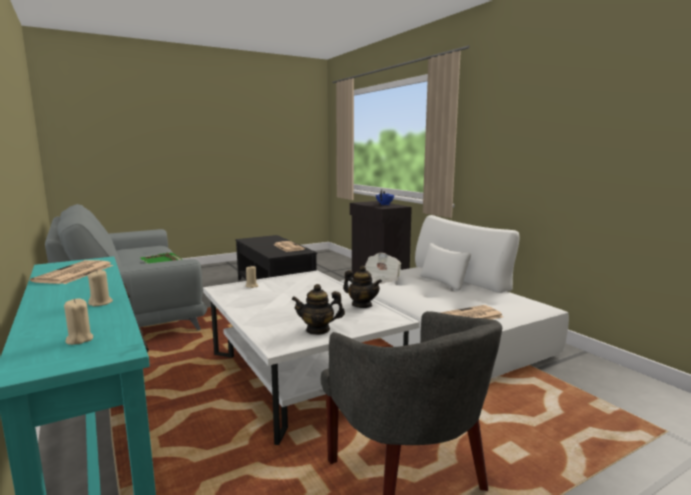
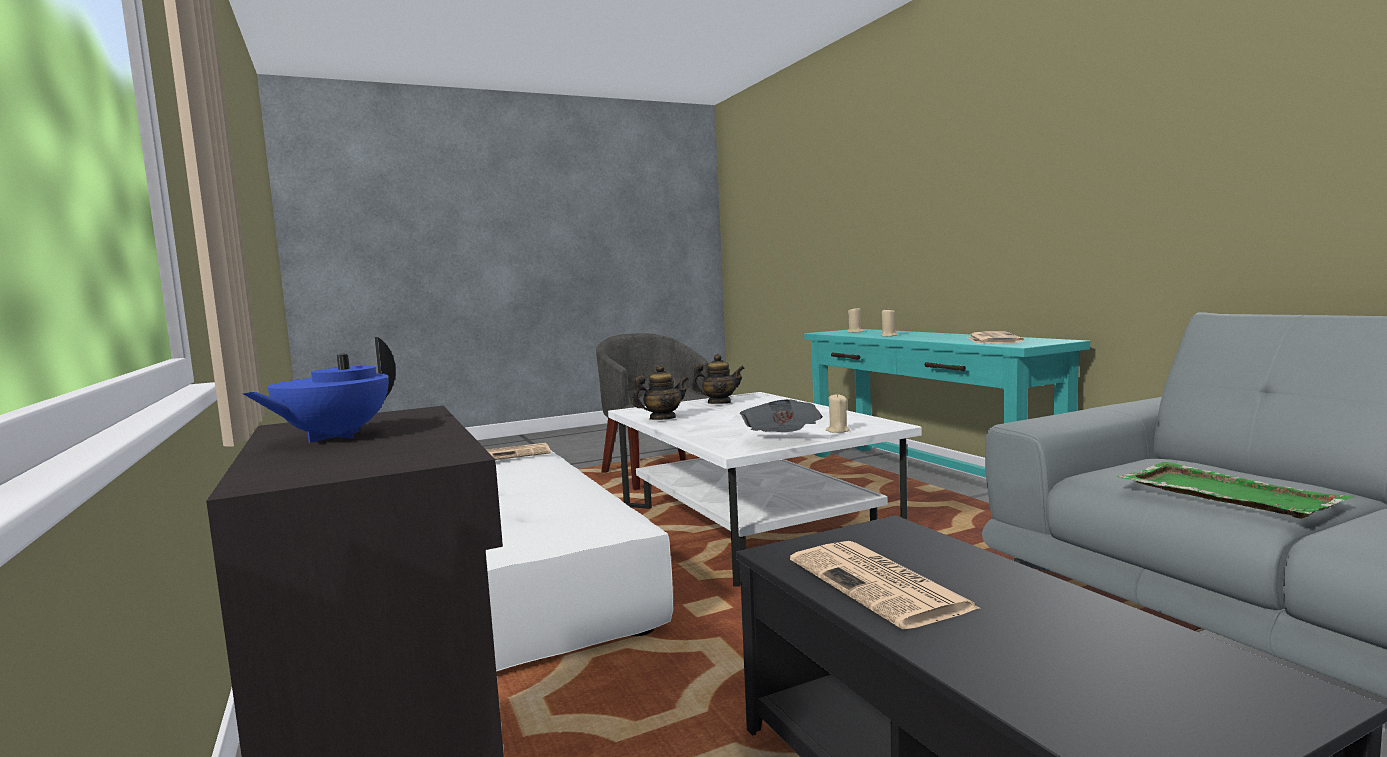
camera: 175 degrees left, 5 degrees down
(362, 305) = (662, 418): teapot -> teapot turned 120 degrees clockwise
(382, 278) = (564, 514): newspaper -> newspaper (782, 440)

